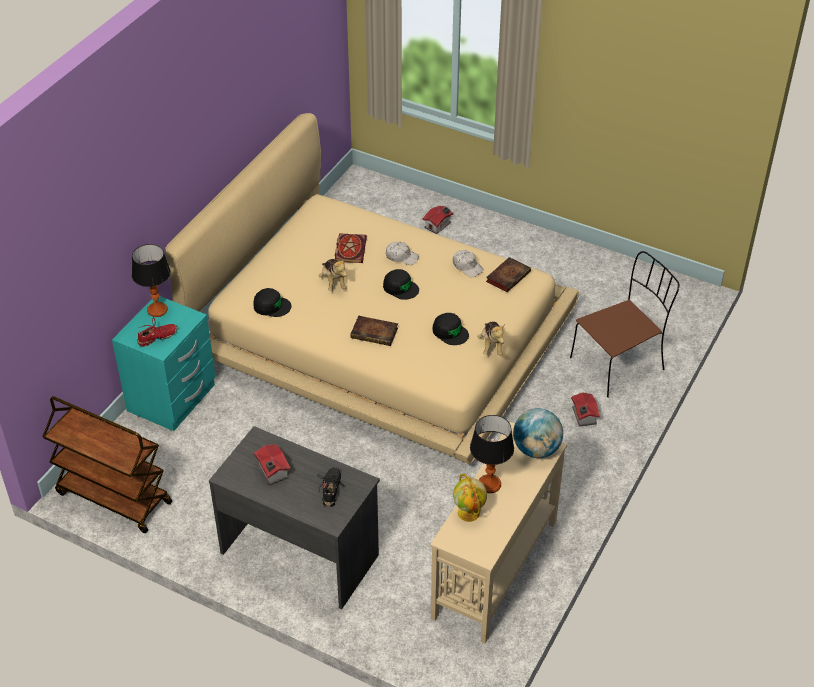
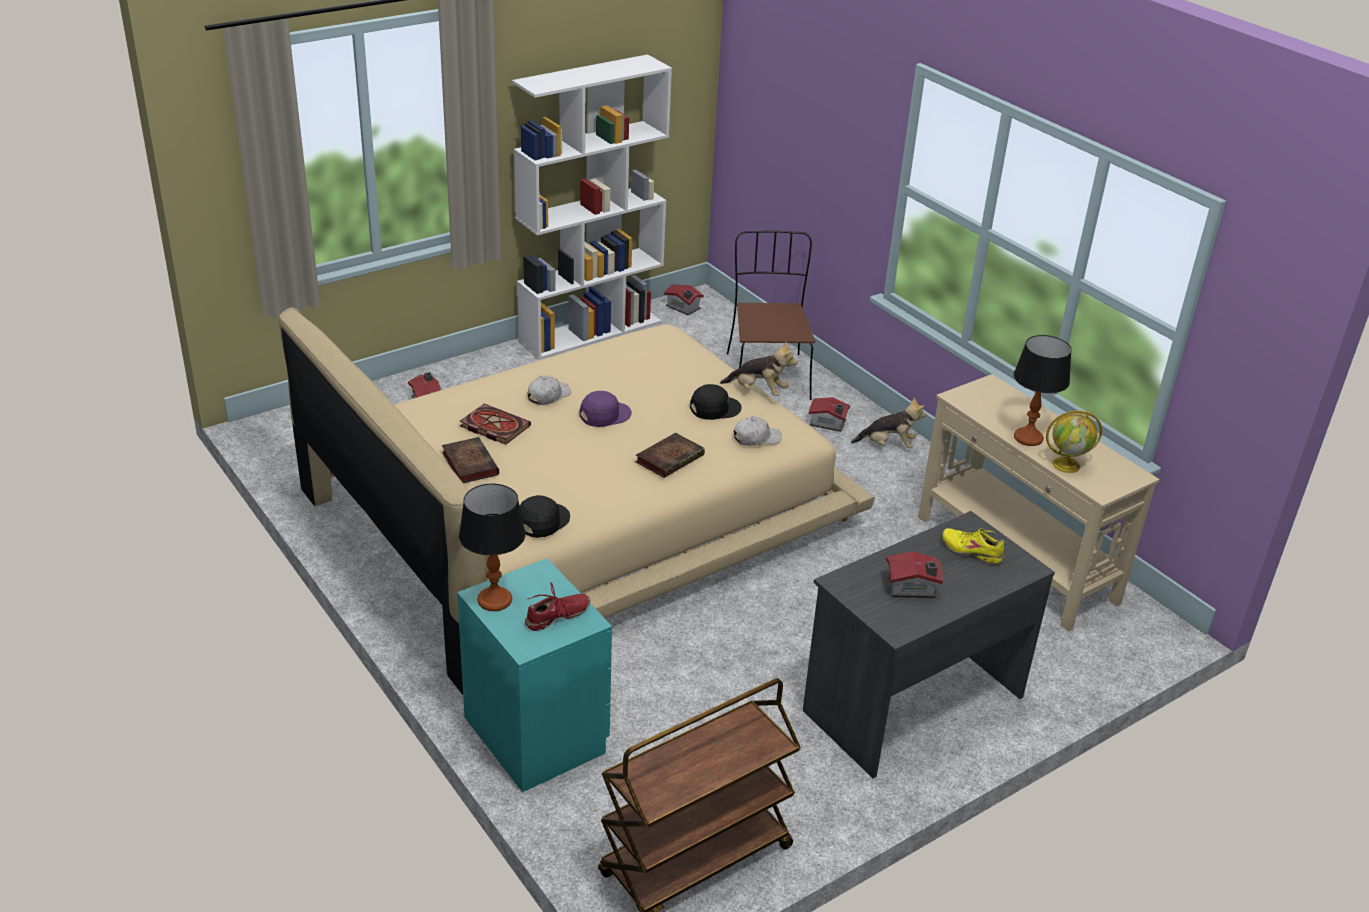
camera: 65 degrees left, 10 degrees down
(157, 338) = (557, 617): red shoe -> red shoe turned 60 degrees clockwise
(332, 490) = (971, 551): black shoe -> yellow shoe
(333, 282) = (544, 458): plush toy -> plush toy (888, 445)
(400, 288) = (604, 414): black cap -> purple cap
(467, 267) = (611, 361): white cap -> white cap (756, 438)
(508, 276) = (653, 342): book -> book (469, 463)
(536, 449) = (990, 393): globe -> none
(591, 257) = (591, 331): none -> white bookcase
(670, 288) = (683, 308): none -> toy house

